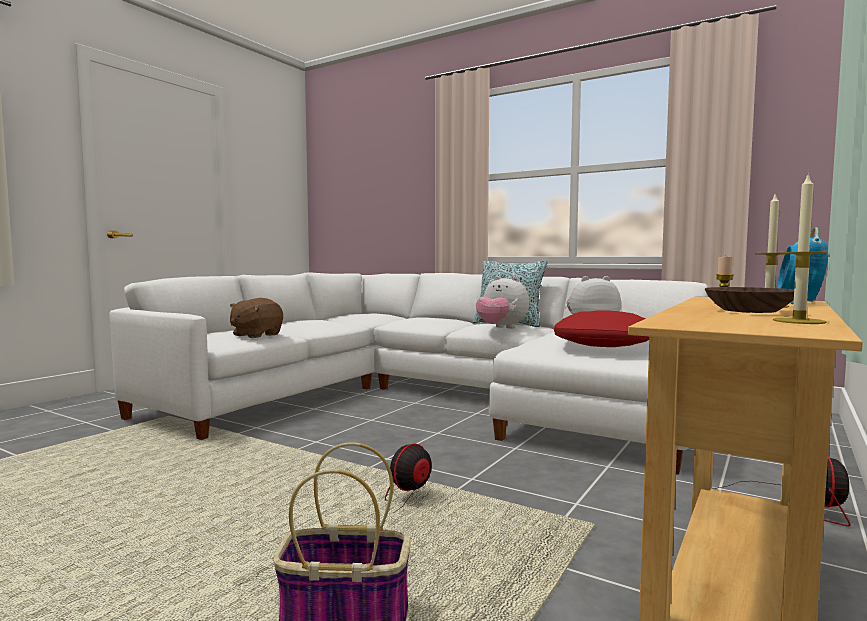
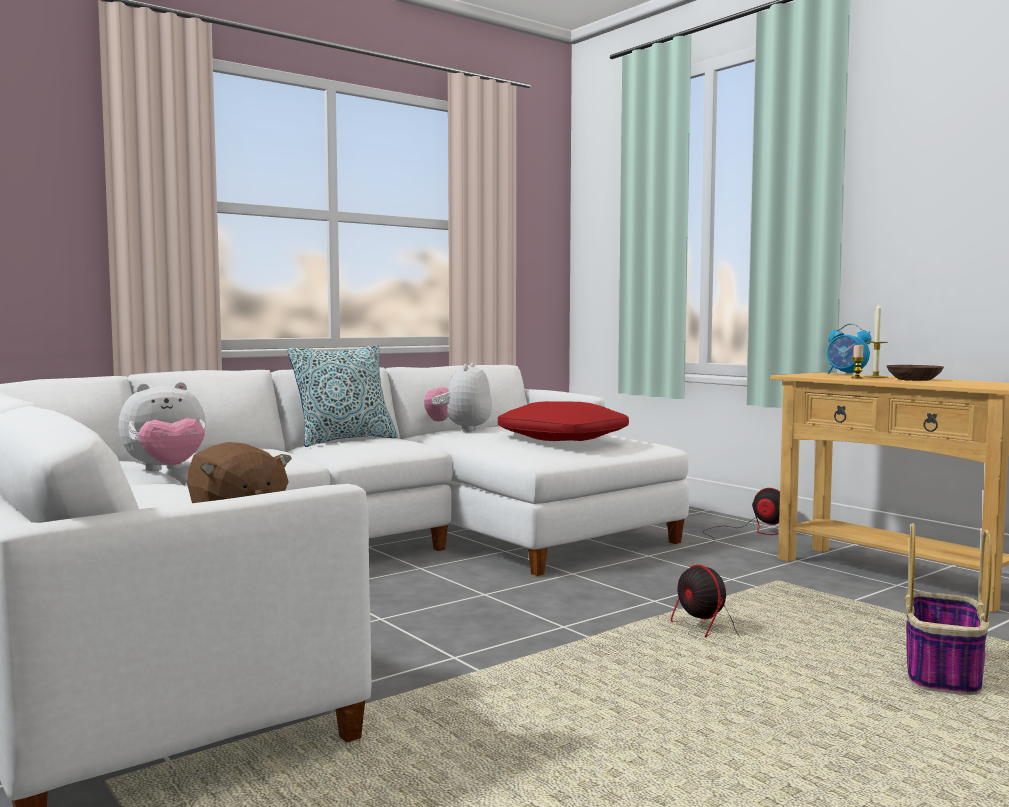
camera: 70 degrees left, 0 degrees up
(501, 328) = (392, 444): plush toy -> plush toy (167, 471)
(799, 321) = (978, 381): candle -> none

